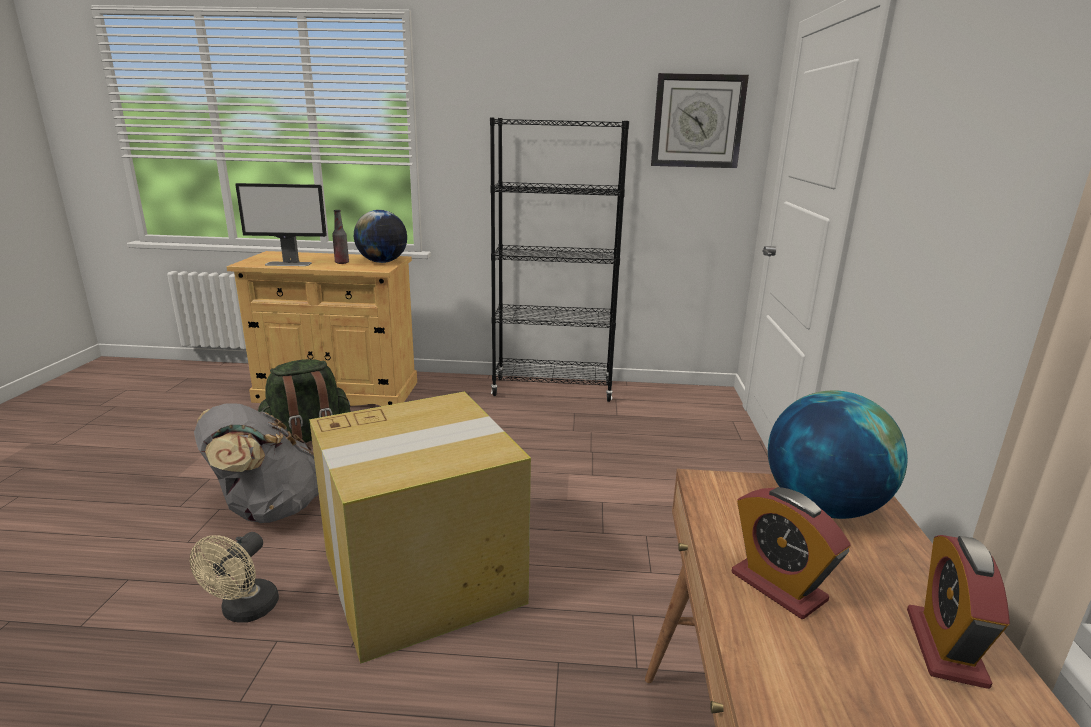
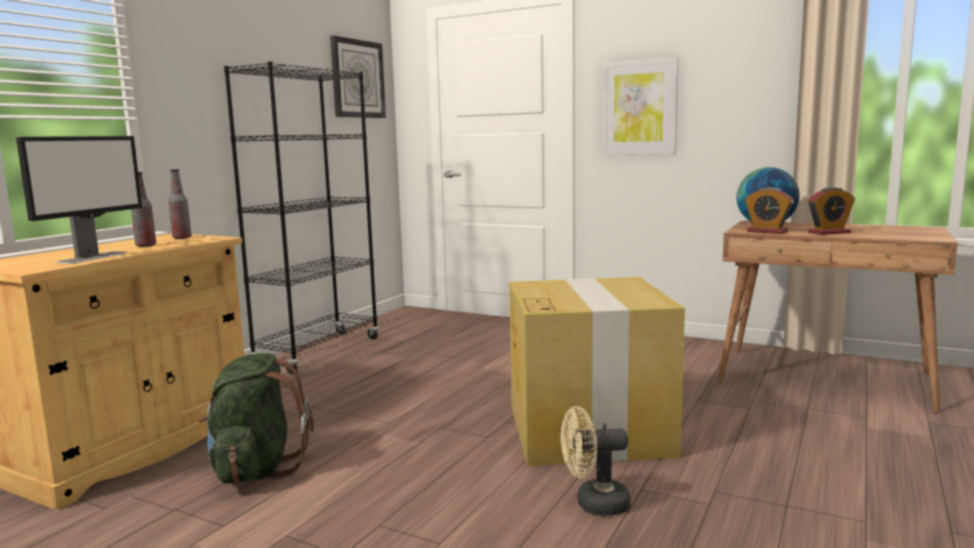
camera: 65 degrees left, 10 degrees down
(245, 612) = (594, 504): beige fan -> beige fan turned 135 degrees clockwise
(267, 509) = (411, 495): grey backpack -> none
(382, 262) = (182, 238): globe -> bottle
(904, 207) = (639, 108): none -> picture
(945, 647) = (861, 227): alarm clock -> alarm clock (767, 231)

